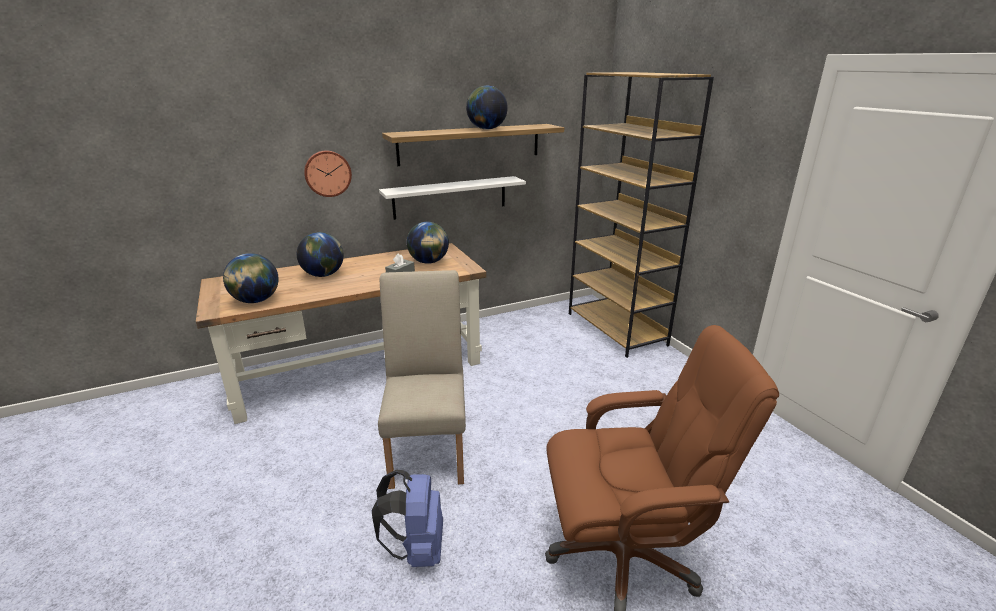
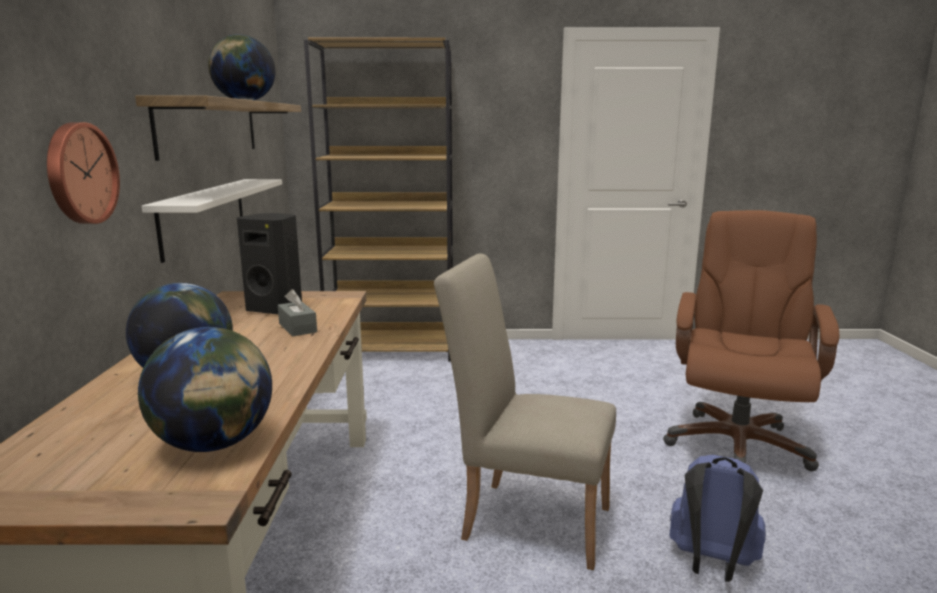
camera: 65 degrees left, 10 degrees down
(429, 262) = (276, 309): globe -> black speaker

